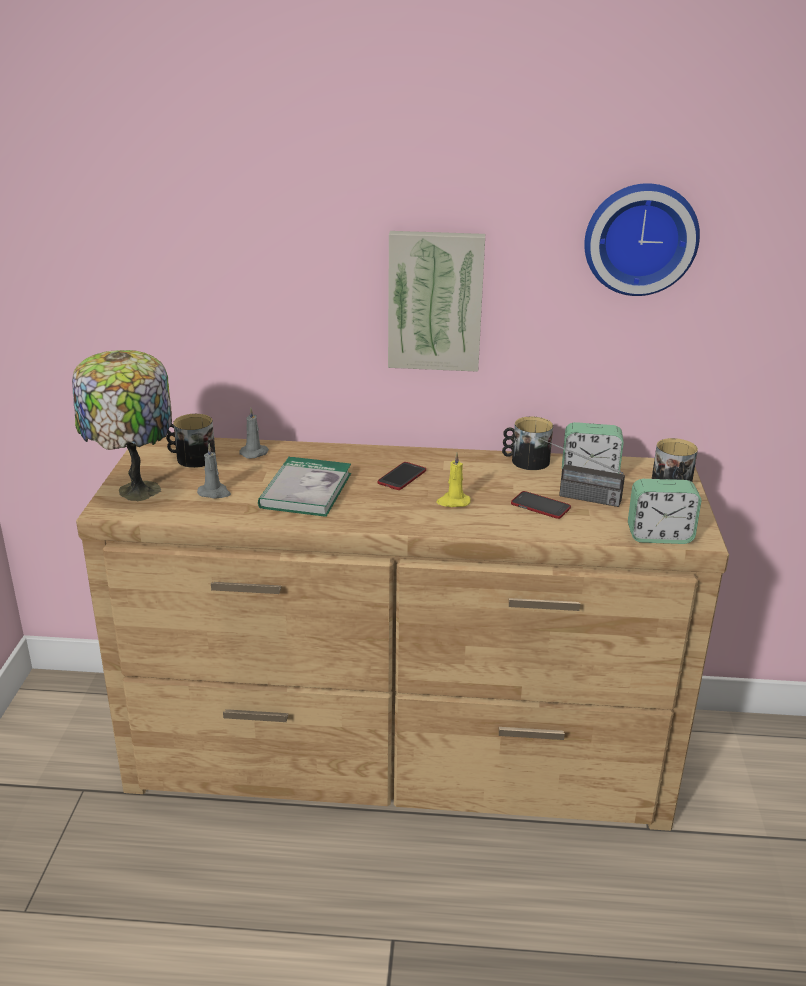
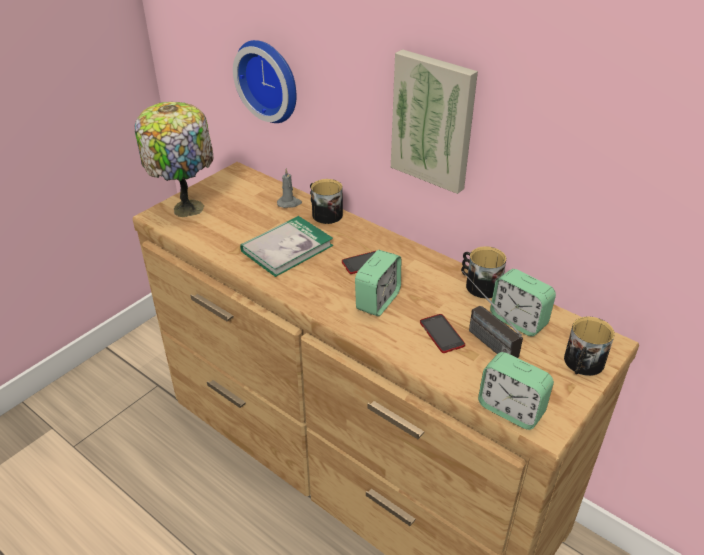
camera: 35 degrees right, 10 degrees up
(191, 458) = (246, 193): mug -> mug (324, 213)
(214, 493) = (228, 227): grey candle -> none
(453, 502) = (378, 301): yellow candle -> alarm clock
(640, 238) = (620, 111): wall clock -> wall clock (270, 80)

